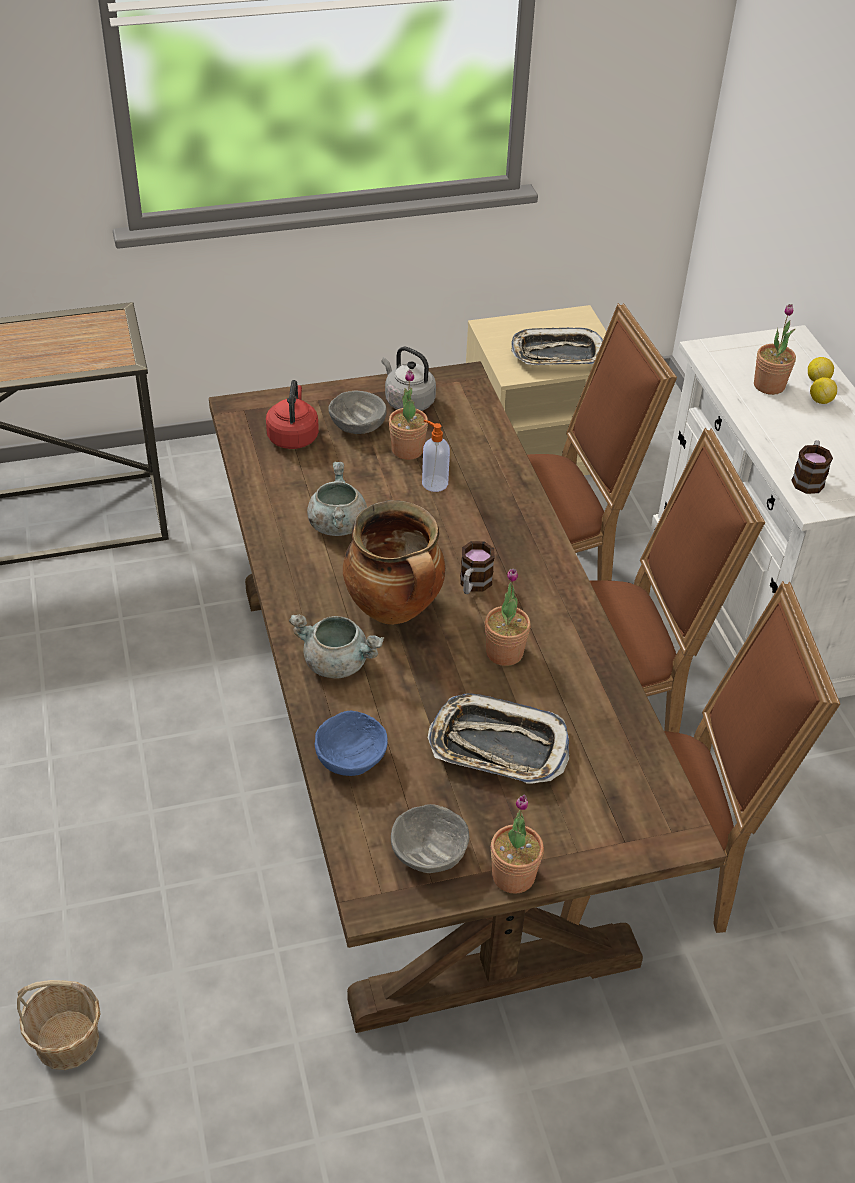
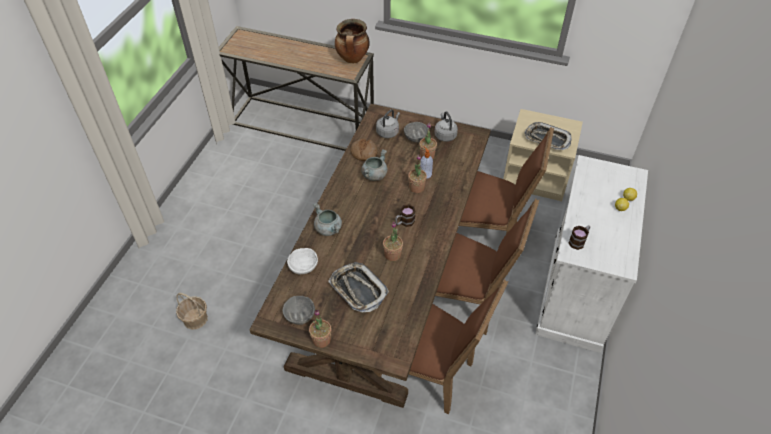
camera: 35 degrees right, 5 degrees up
(279, 493) = (363, 153): none -> bread
(293, 436) = (388, 132): red kettle -> grey kettle
(351, 758) = (303, 267): blue bowl -> white bowl
(395, 610) = (367, 218): cooking pot -> cooking pot (353, 59)
(769, 385) = (601, 191): potted plant -> potted plant (416, 188)

